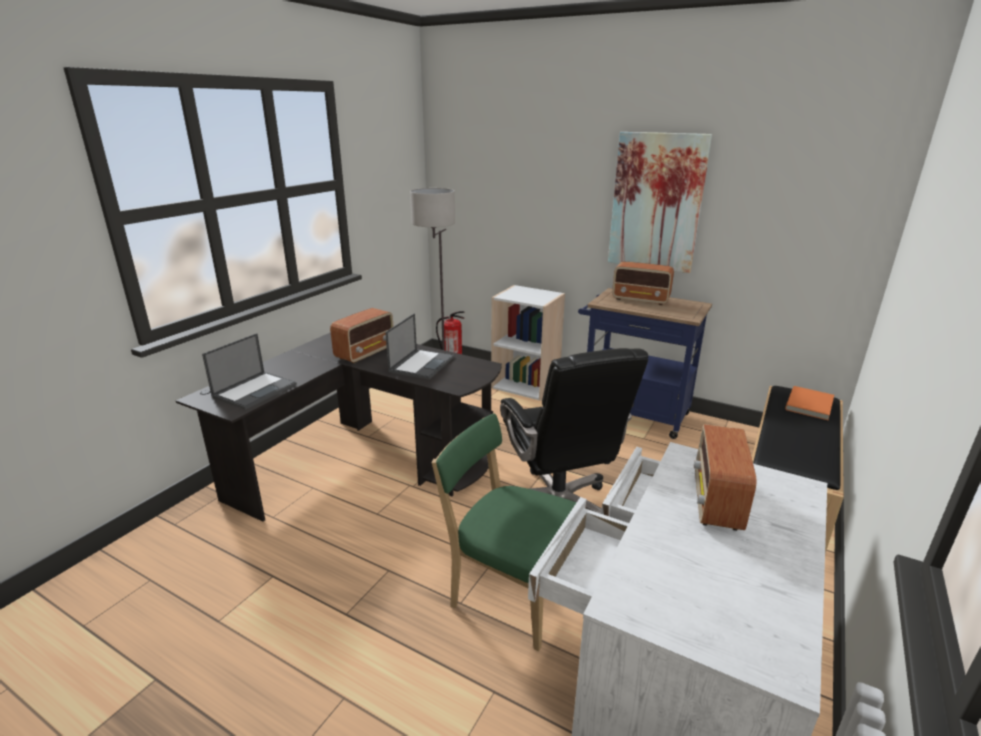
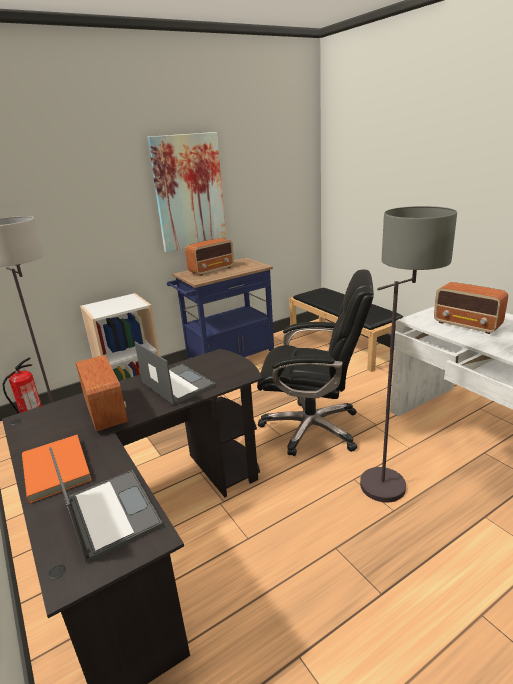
camera: 60 degrees left, 0 degrees up
(509, 593) = (392, 480): green chair -> grey floor lamp
(810, 405) = (326, 294): orange book -> orange book (58, 469)

